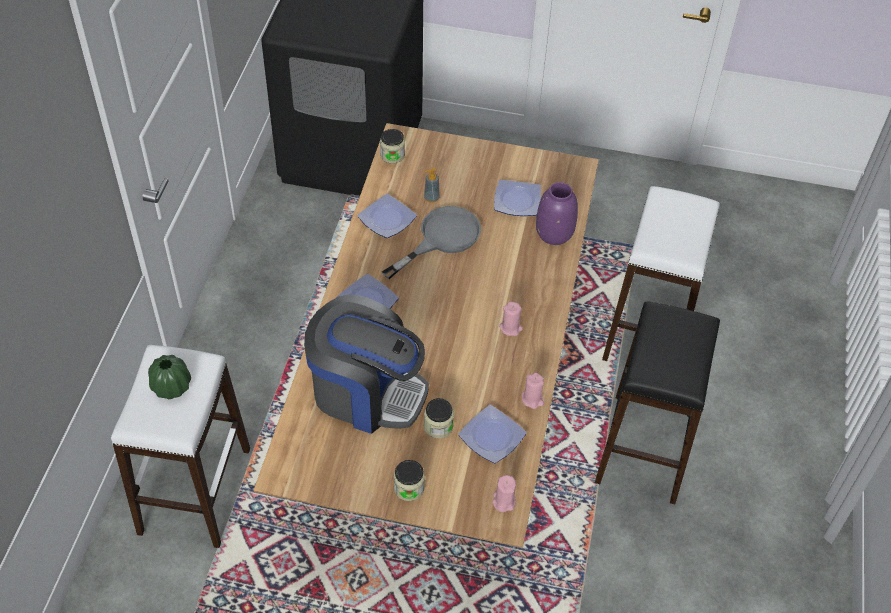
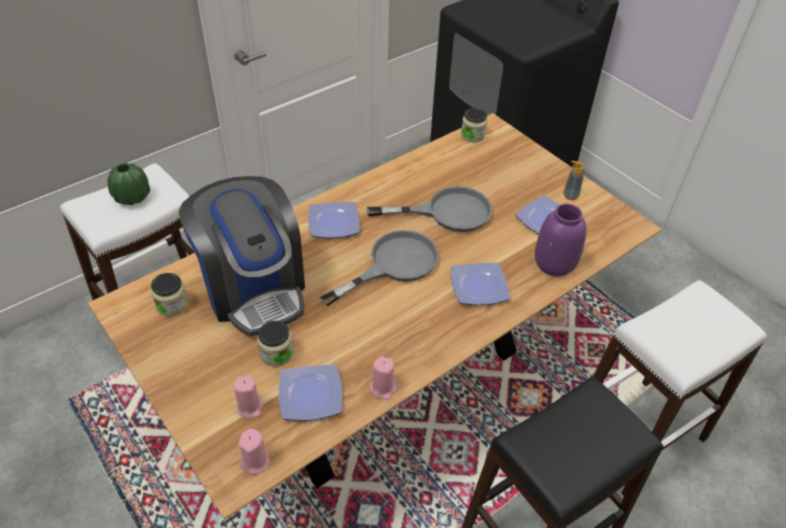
camera: 40 degrees right, 5 degrees down
(387, 218) = (418, 174): plate -> plate (480, 286)
(409, 488) = (194, 387): jar -> jar (172, 305)
(431, 198) = (471, 179): soap dispenser -> soap dispenser (570, 196)
(447, 307) = (393, 265): none -> grey frying pan
(510, 328) = (430, 315): pink candle -> pink candle (250, 407)

